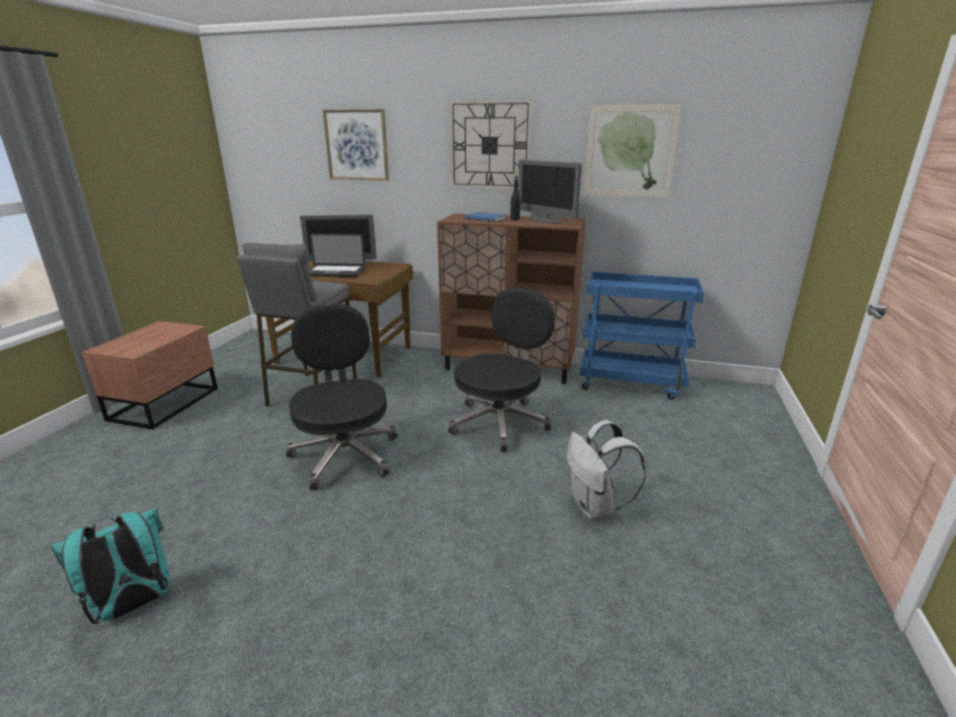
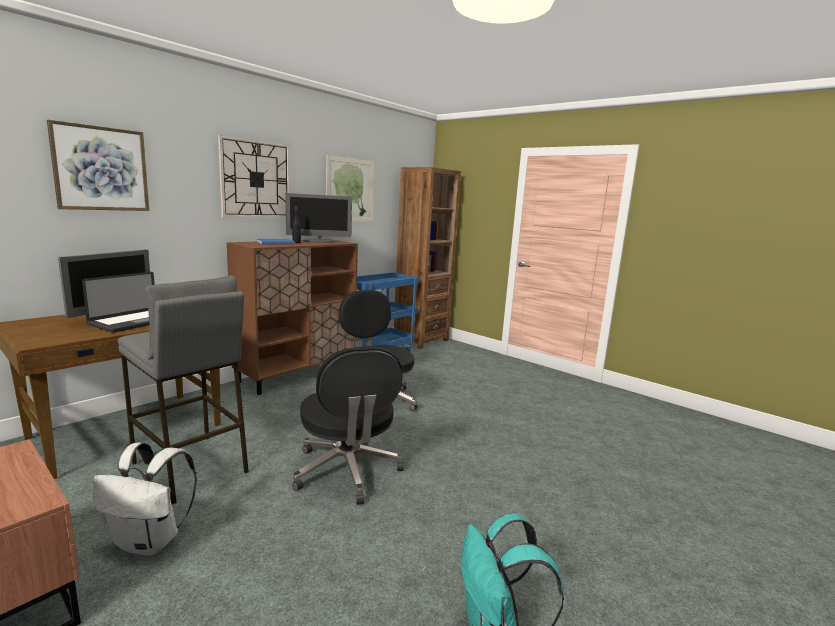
camera: 65 degrees left, 10 degrees down
(345, 454) = (347, 471): black office chair -> black office chair turned 120 degrees counterclockwise
(595, 507) = (493, 404): white backpack -> white backpack (150, 541)
(731, 394) = (420, 340): none -> brown bookcase

